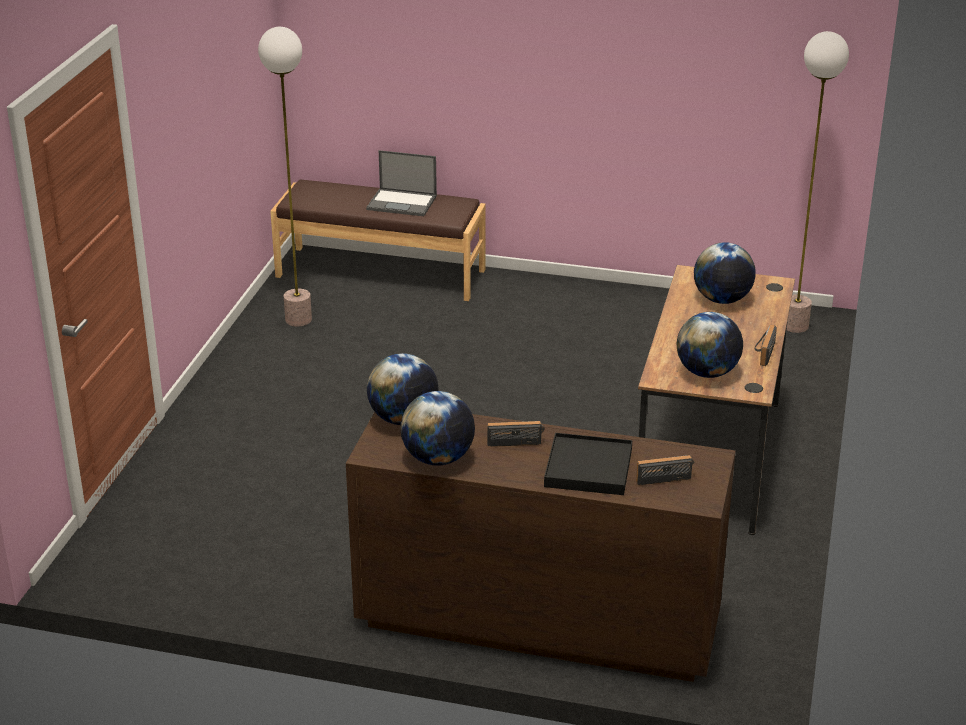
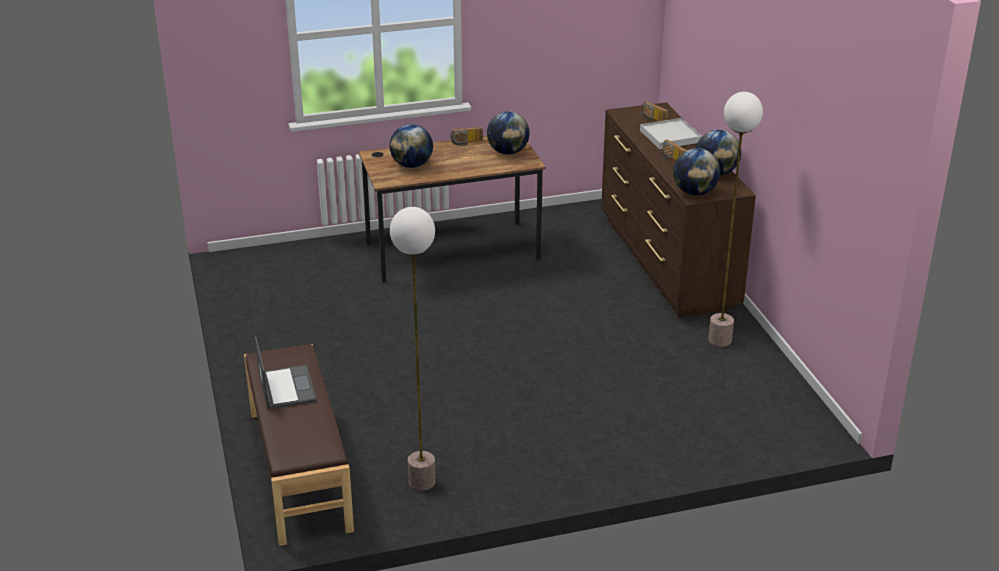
camera: 120 degrees left, 0 degrees up
(588, 468) = (670, 136): black tray -> white tray
(795, 326) = (250, 258): floor lamp -> floor lamp (720, 340)

